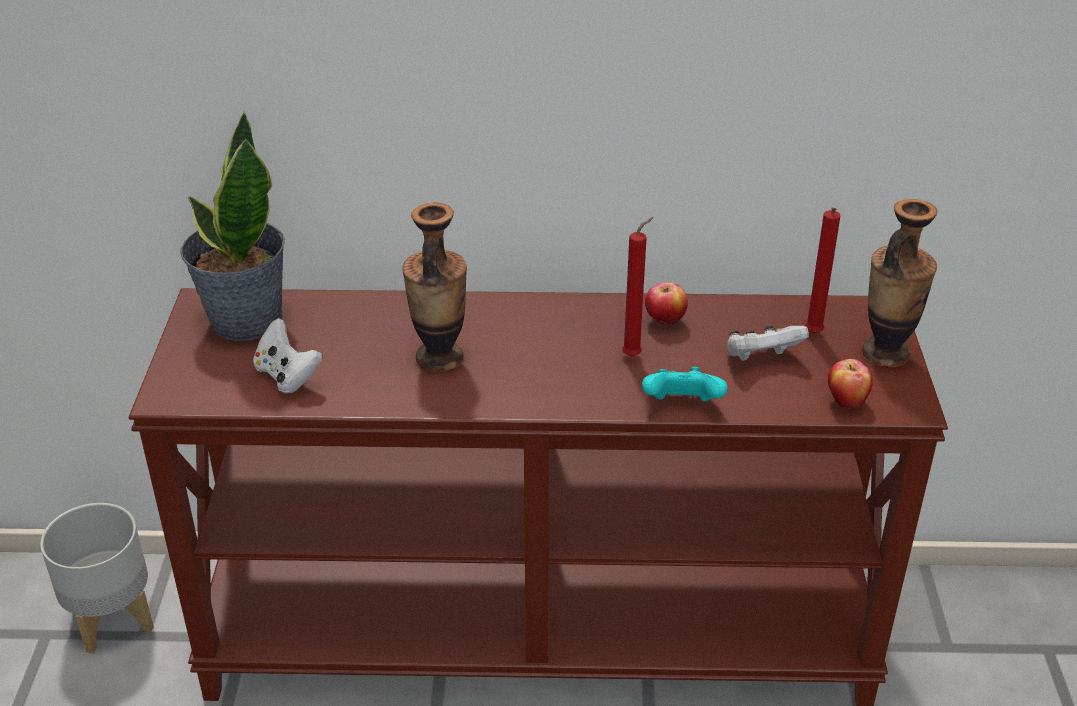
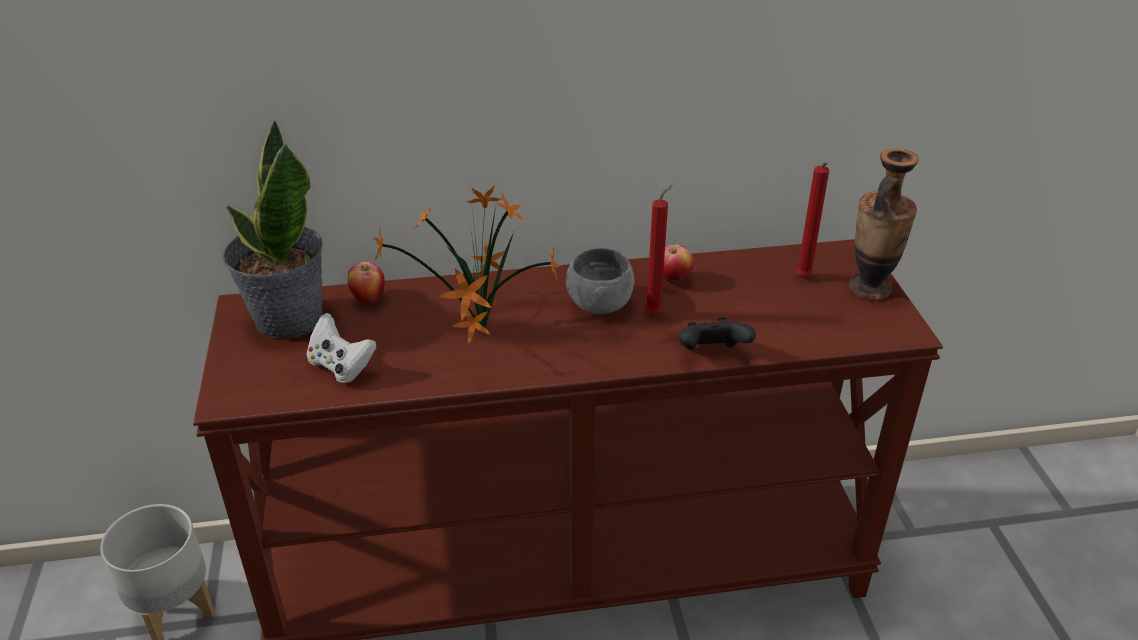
camera: 10 degrees left, 0 degrees up
(439, 358) = (480, 334): vase -> potted plant
(576, 339) = (599, 304): none -> grey bowl
(682, 406) = (711, 354): turquoise game controller -> black game controller
(761, 358) = (766, 304): white game controller -> none
(846, 402) = (851, 334): apple -> apple (368, 299)

